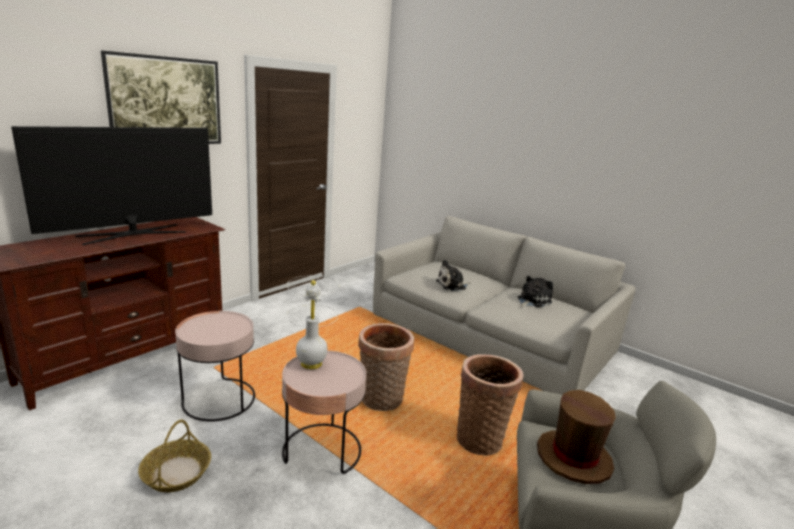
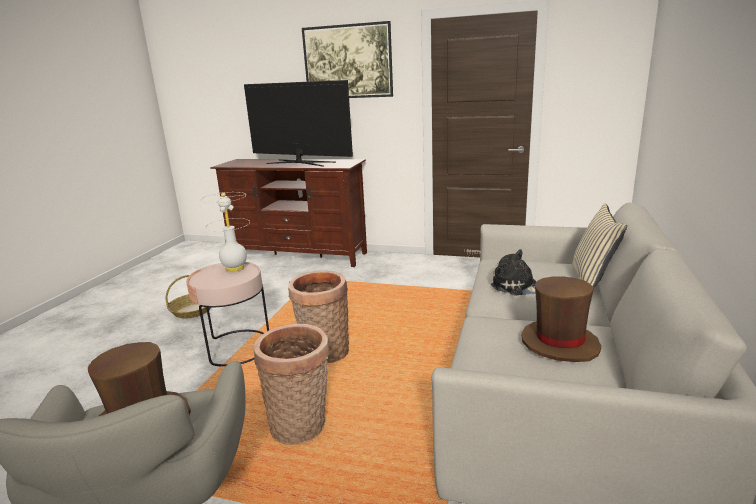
camera: 70 degrees right, 0 degrees up
(219, 399) = (274, 294): pink side table -> none
(464, 268) = (592, 281): none -> beige pillow
(532, 300) = (559, 343): plush toy -> brown hat

